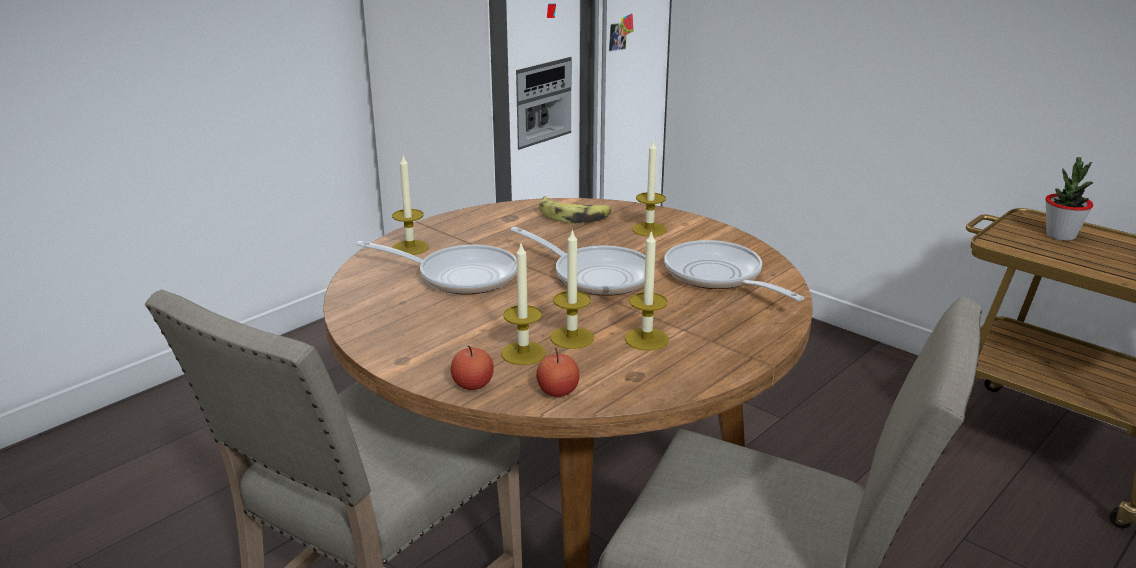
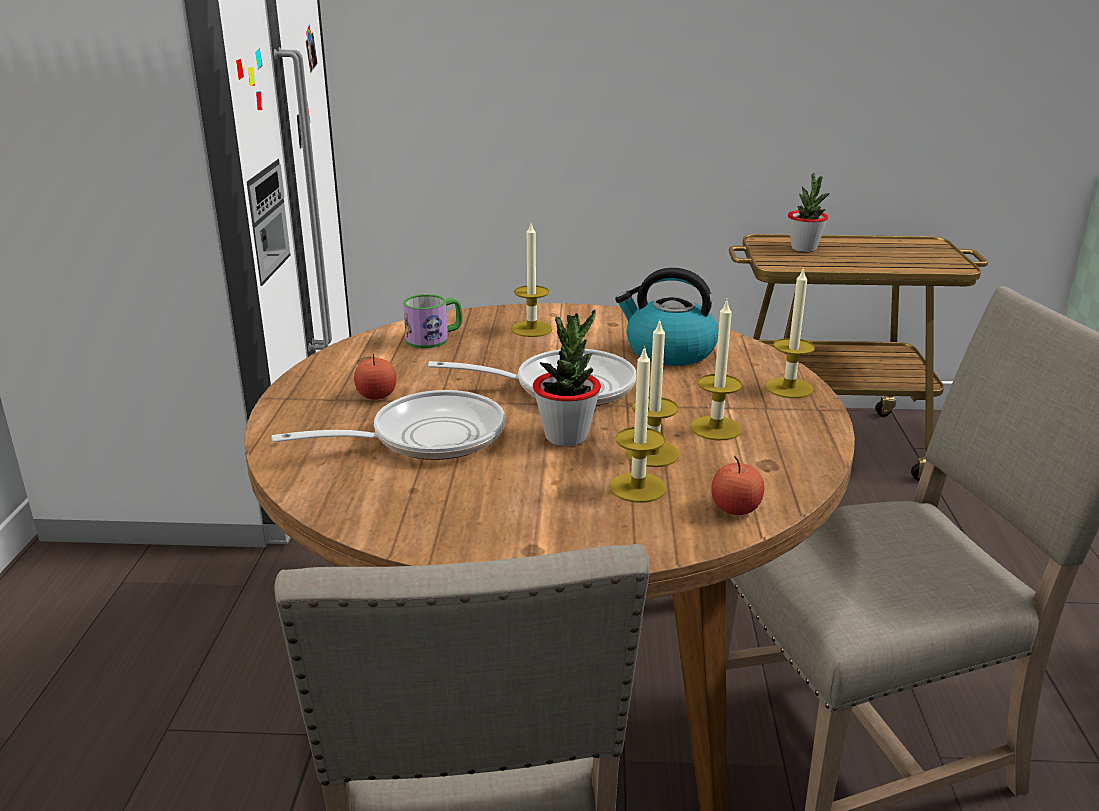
camera: 40 degrees left, 0 degrees up
(410, 247) = (309, 428): candle -> candle (789, 388)
(473, 385) = (650, 540): apple -> apple (376, 396)
(539, 306) = (566, 436): none -> potted plant
(574, 216) = (434, 338): banana -> mug
(718, 277) = (668, 352): frying pan -> kettle

